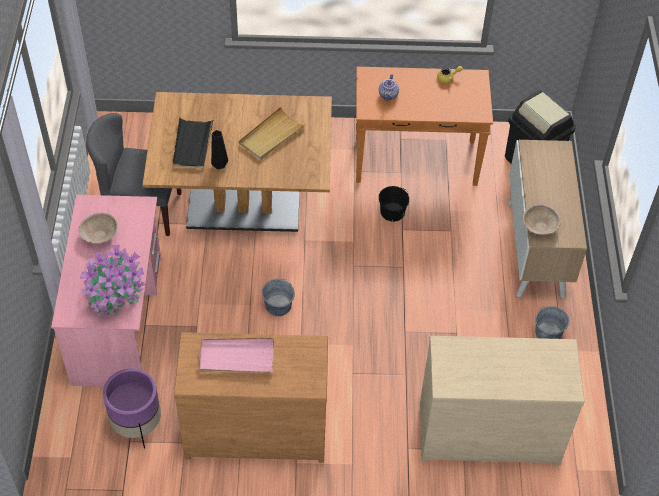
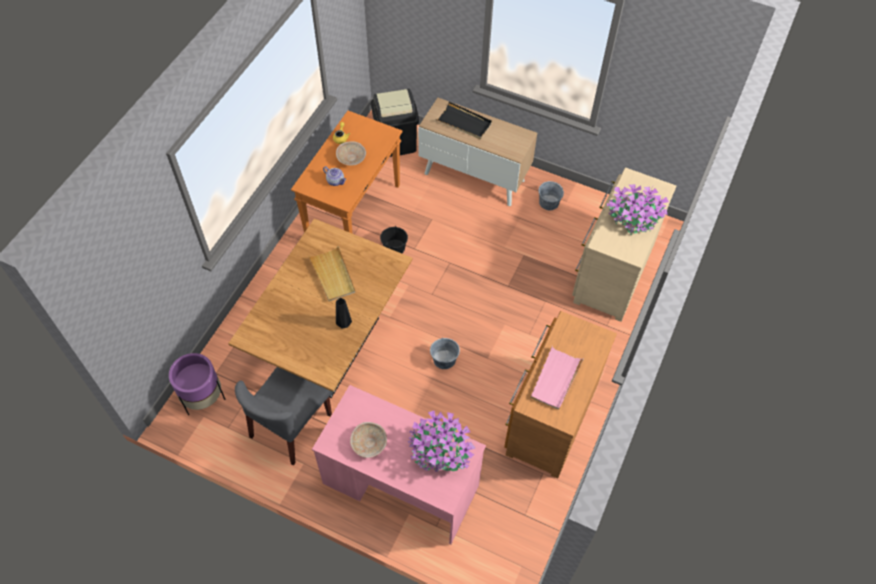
camera: 65 degrees left, 5 degrees up
(137, 426) = (512, 504): purple planter -> purple planter (203, 398)
(192, 144) = (309, 336): black tray -> black tray (464, 122)
(500, 371) = (634, 219): none -> potted plant
(539, 226) = (505, 149): beige bowl -> beige bowl (351, 159)

